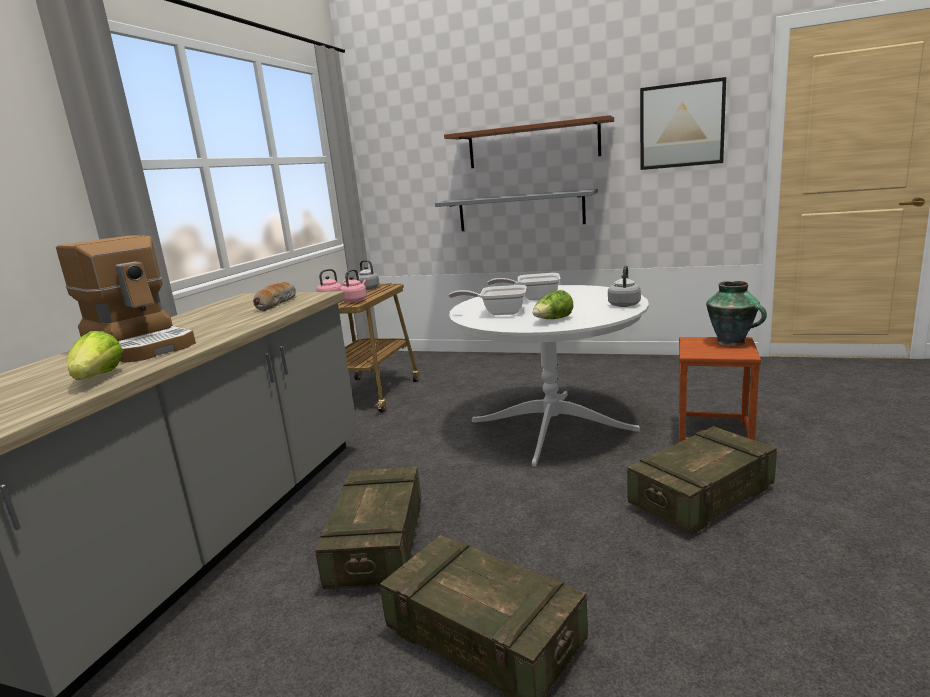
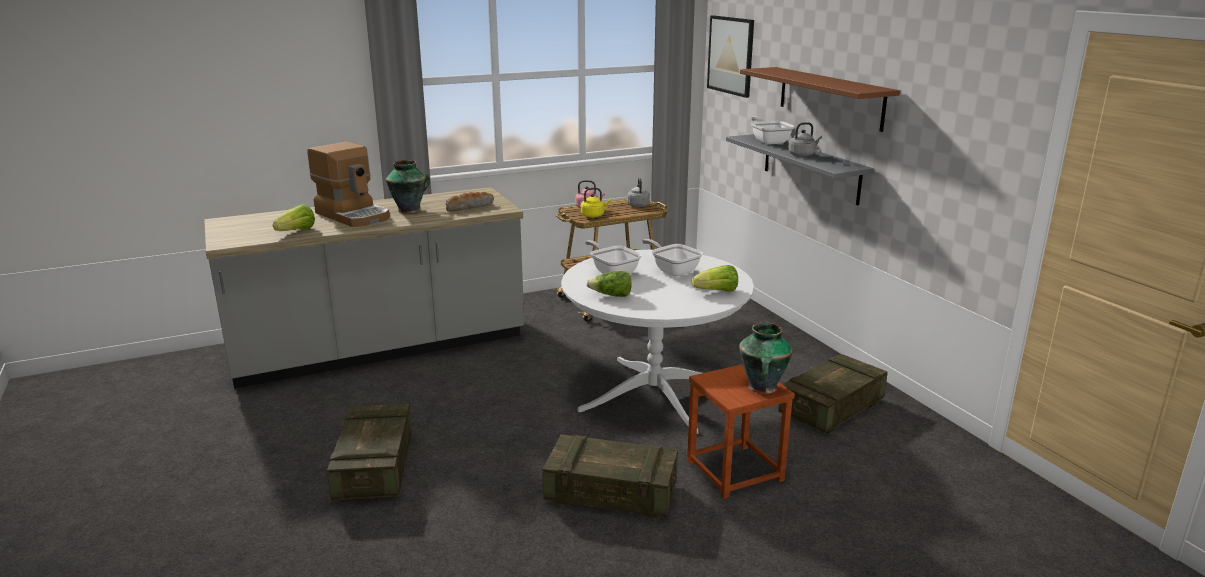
camera: 45 degrees right, 5 degrees up
(142, 345) = (354, 215): coffee machine -> coffee machine turned 45 degrees counterclockwise
(209, 323) = (410, 210): none -> vase
(355, 300) = (594, 215): pink kettle -> yellow kettle
(378, 545) = (423, 400): crate -> crate (831, 408)
(476, 198) = (769, 141): none -> frying pan
(604, 295) = (717, 291): none -> lettuce
(624, 304) = (691, 307): grey kettle -> grey kettle (802, 155)
(681, 125) = (959, 121): picture -> picture (731, 55)

